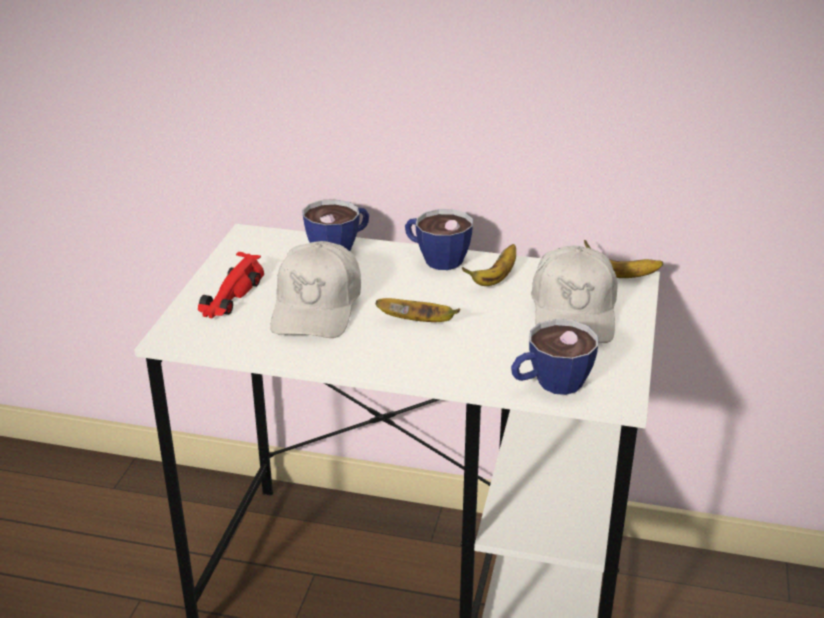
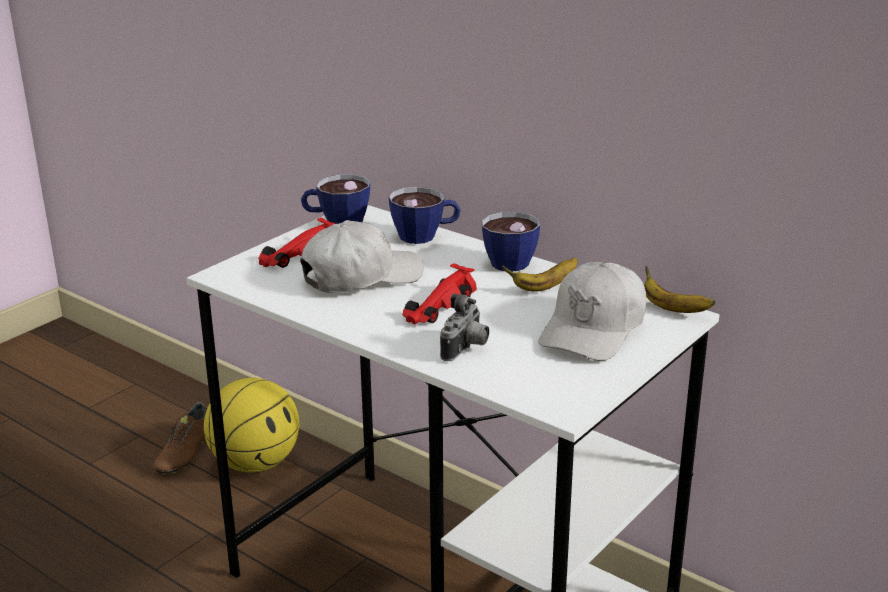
camera: 25 degrees right, 5 degrees down
(57, 521) = (185, 453): none -> brown shoe
(142, 510) = (256, 463): none -> basketball
(317, 307) = (361, 277): white cap -> white cap turned 150 degrees counterclockwise
(418, 322) = (438, 306): banana -> red toy car
(483, 360) = (466, 349): none -> camera
(550, 384) = (509, 382): cup -> cup (336, 222)

